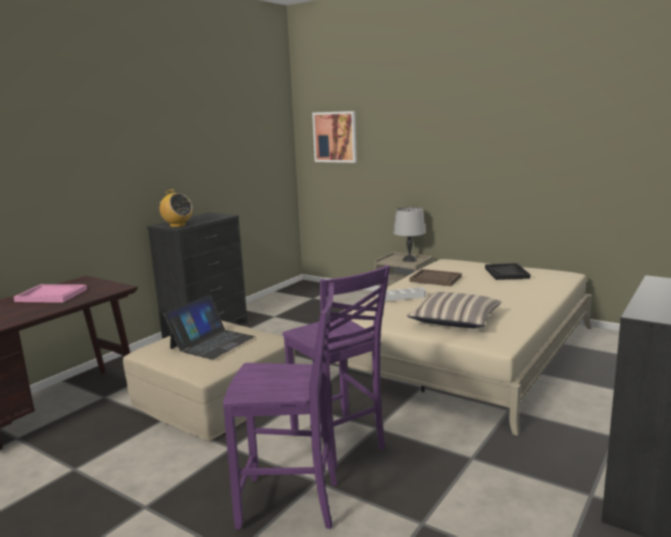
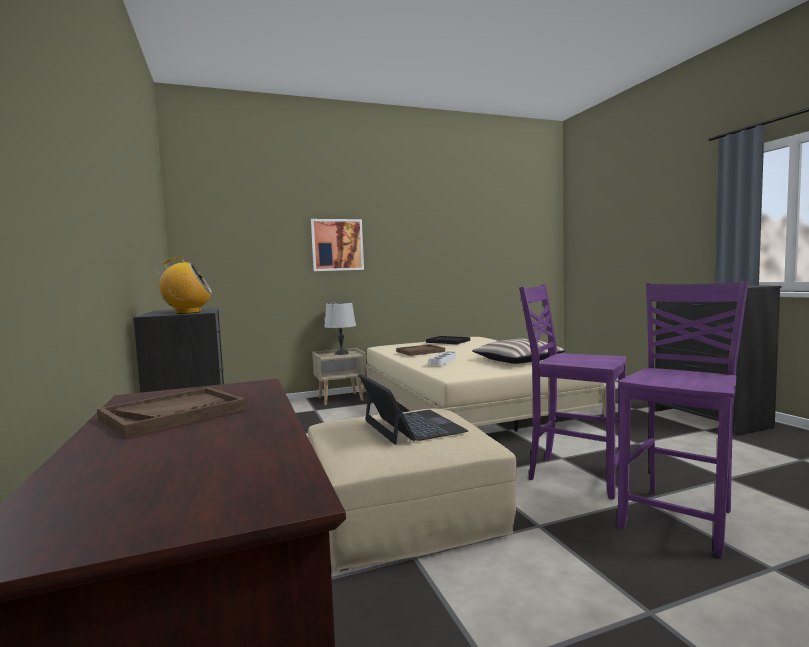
camera: 55 degrees left, 10 degrees down
(52, 295) = (174, 414): pink tray -> brown tray
(335, 137) = (232, 236): picture -> picture (337, 245)
(339, 442) = (574, 475): purple chair -> purple chair turned 150 degrees counterclockwise

